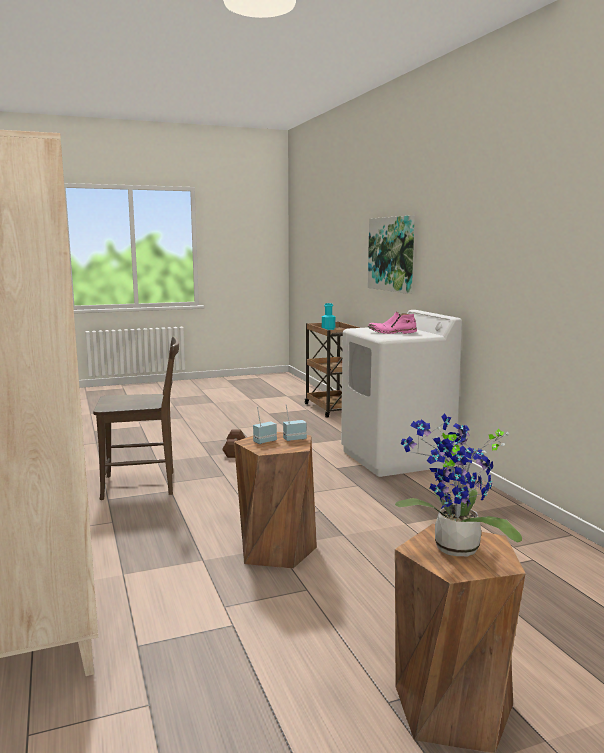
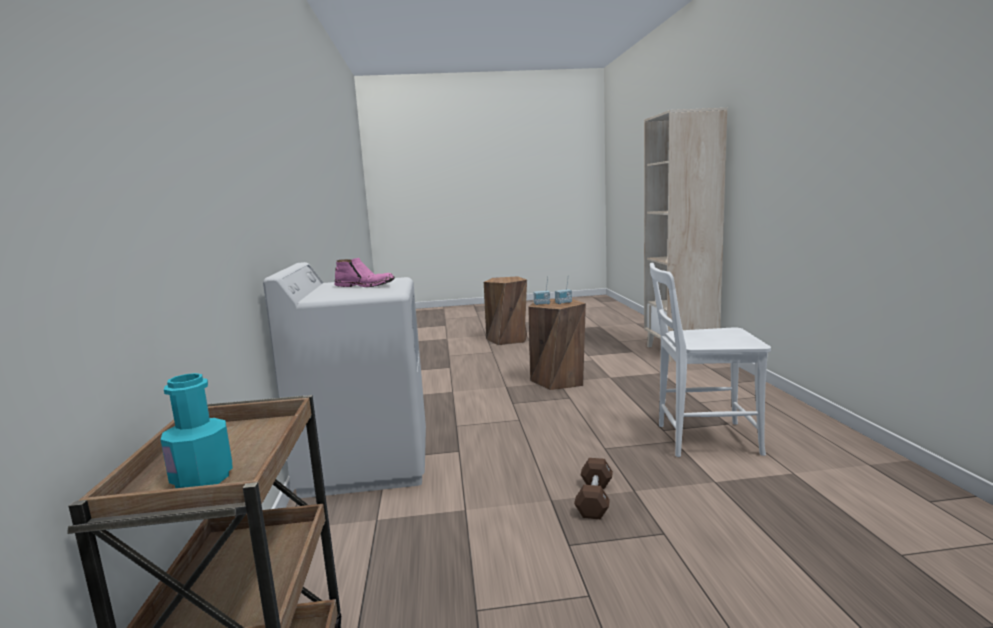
camera: 165 degrees left, 0 degrees up
(144, 485) = (701, 439): brown chair -> white chair
(392, 254) = (201, 178): picture -> none
(452, 550) = (507, 279): potted plant -> none

